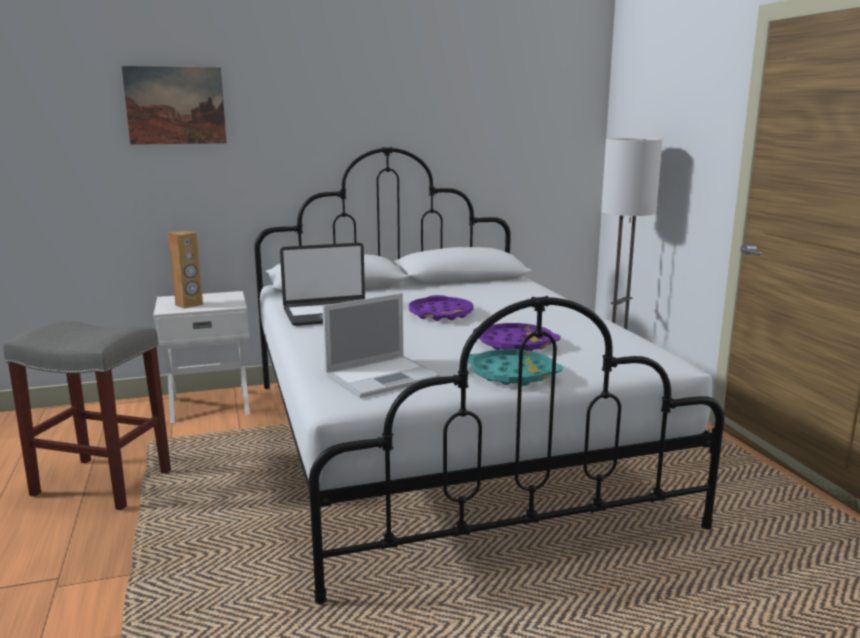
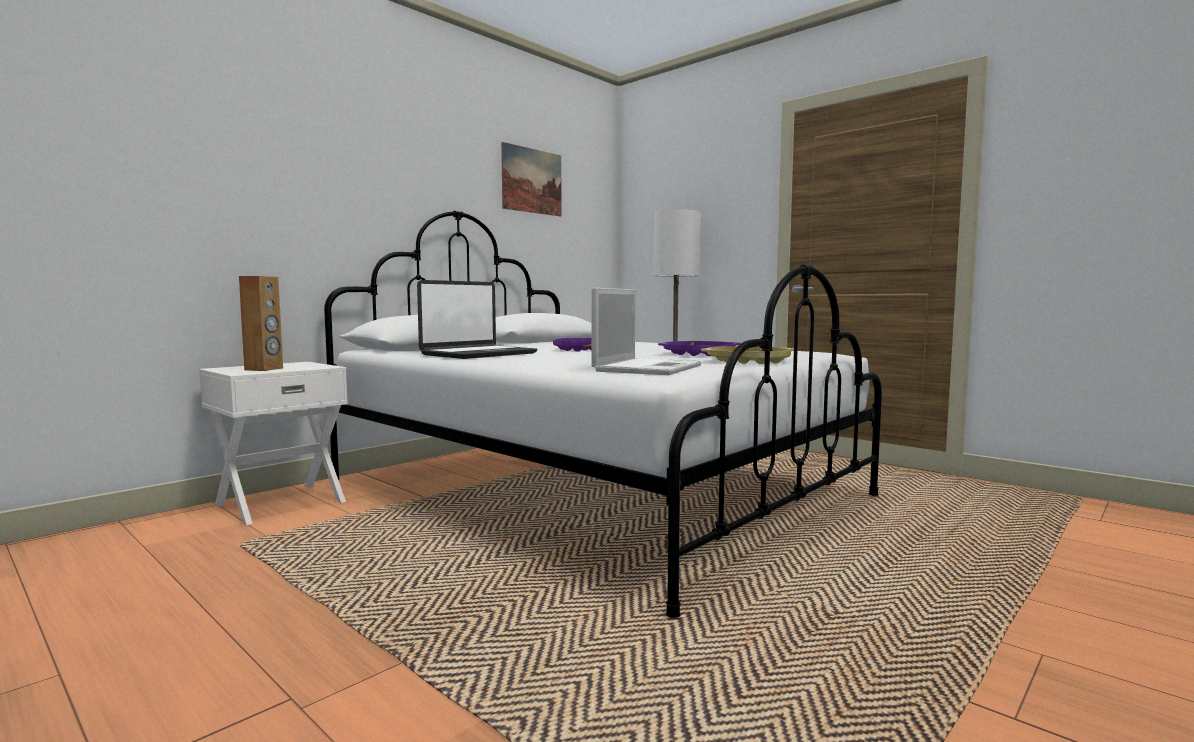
camera: 30 degrees left, 10 degrees down
(100, 483) = (218, 594): grey stool -> none
(175, 105) = (229, 132): picture -> picture (532, 181)
(512, 374) = (748, 361): turquoise tray -> yellow tray

